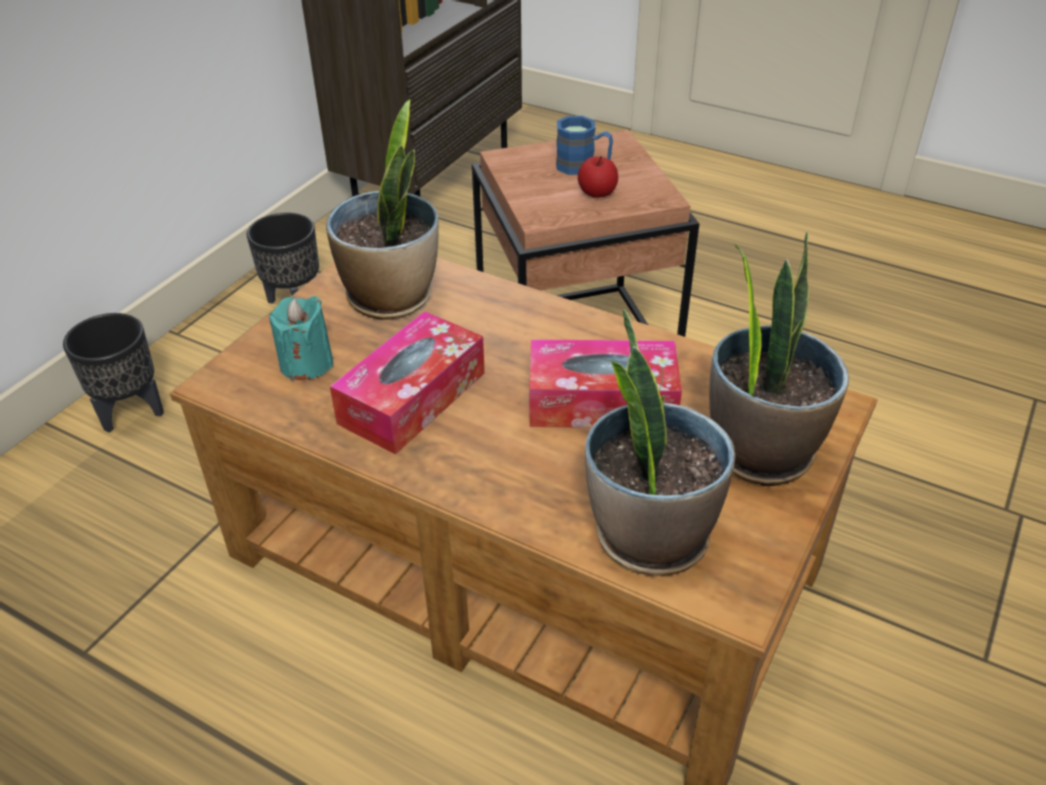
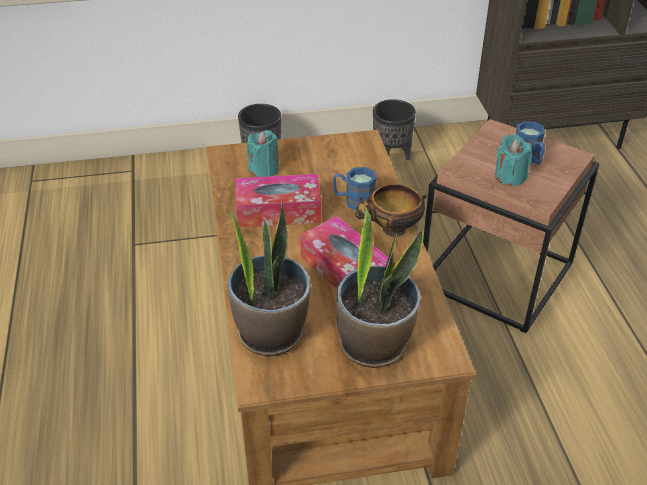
camera: 50 degrees right, 0 degrees up
(392, 298) = (339, 164): potted plant -> none
(478, 324) = (354, 201): none -> blue mug
(571, 325) = (392, 230): none -> bowl
(597, 193) = (510, 176): apple -> turquoise candle

